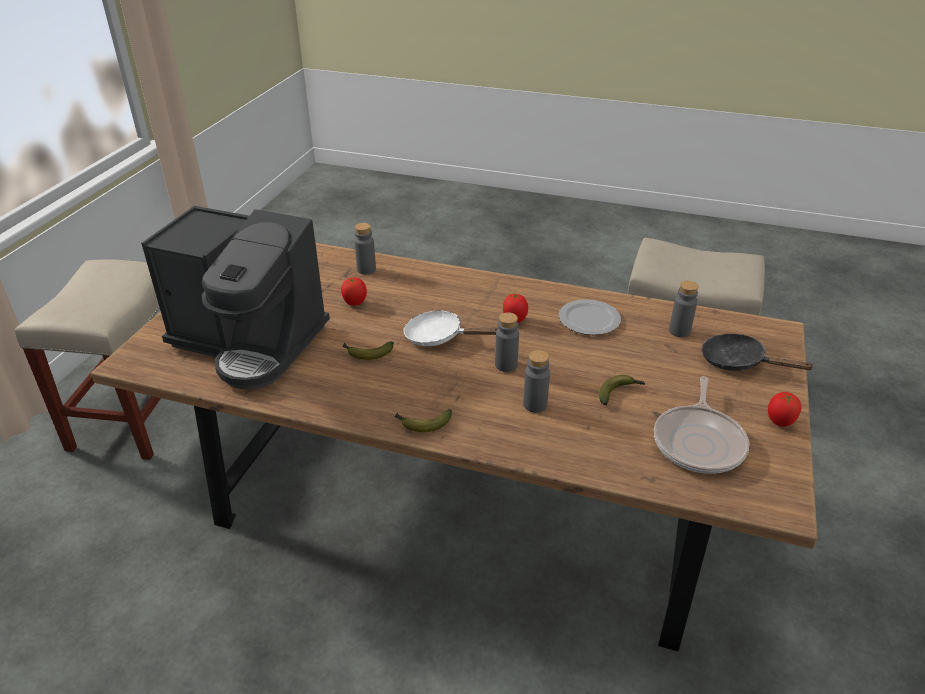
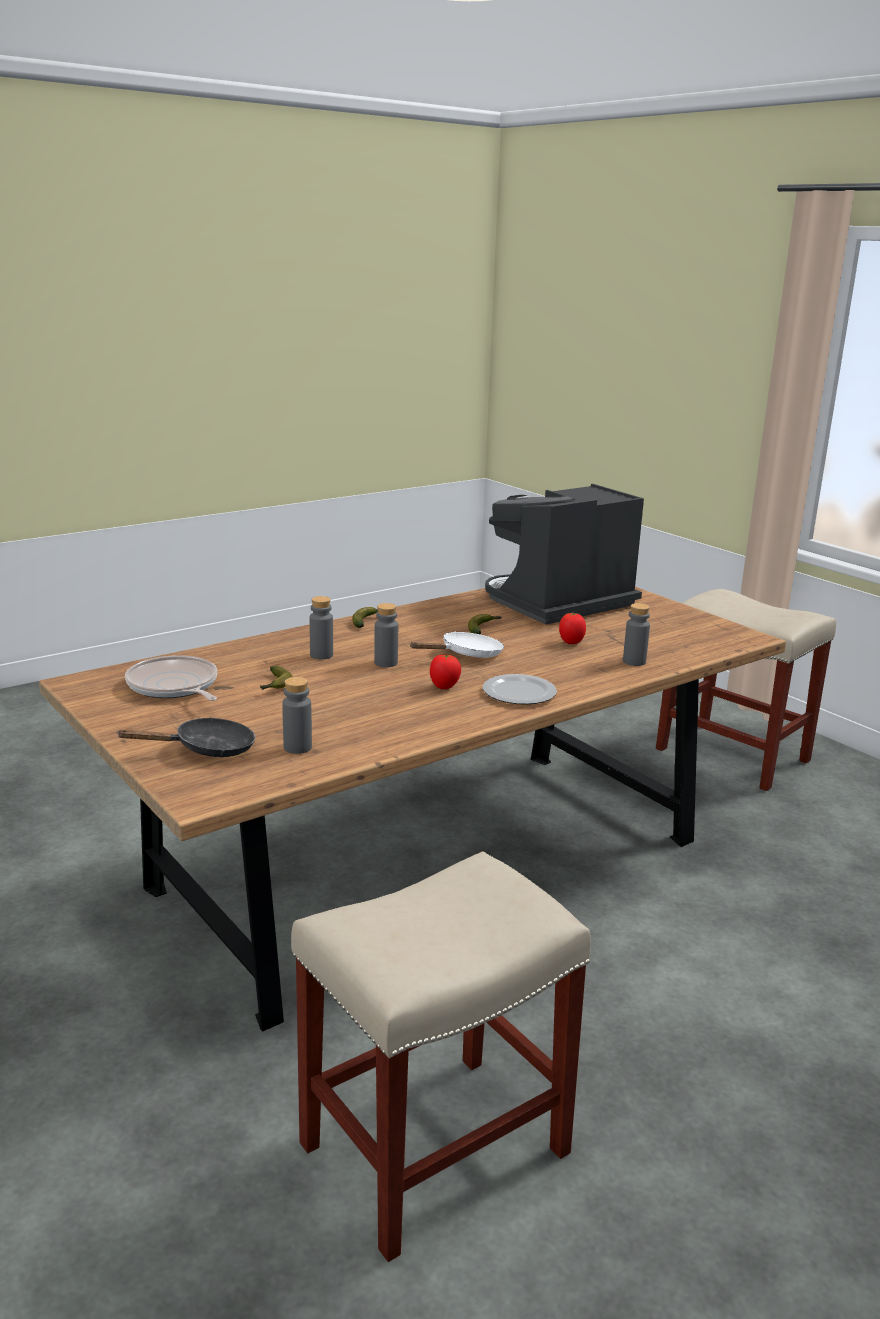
camera: 125 degrees right, 15 degrees down
(589, 320) = (389, 716): plate -> plate (518, 692)
(779, 422) = (121, 723): tomato -> none

